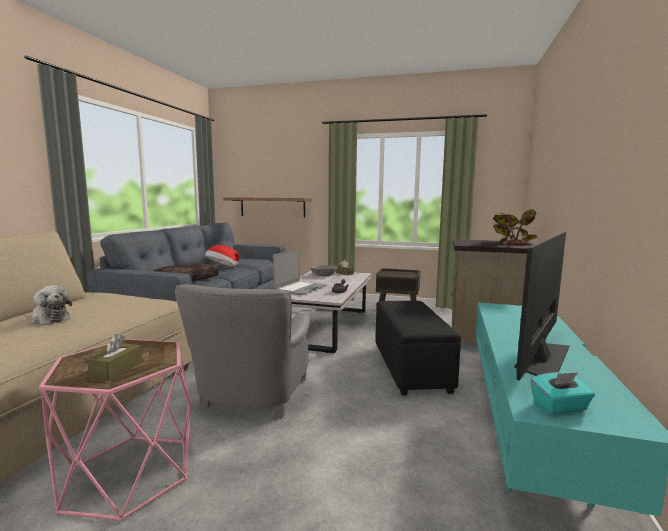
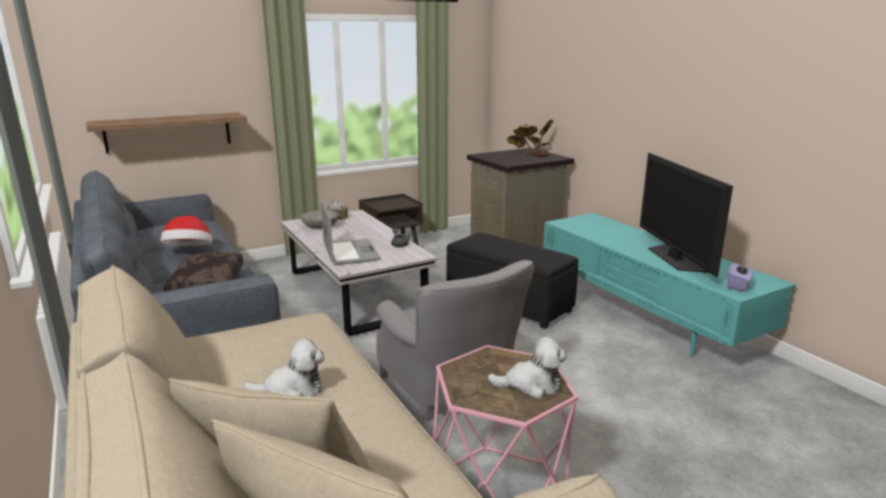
camera: 45 degrees left, 10 degrees up
(116, 370) = (531, 385): brown tissue box -> plush toy
(560, 407) = (738, 286): turquoise tissue box -> purple tissue box

